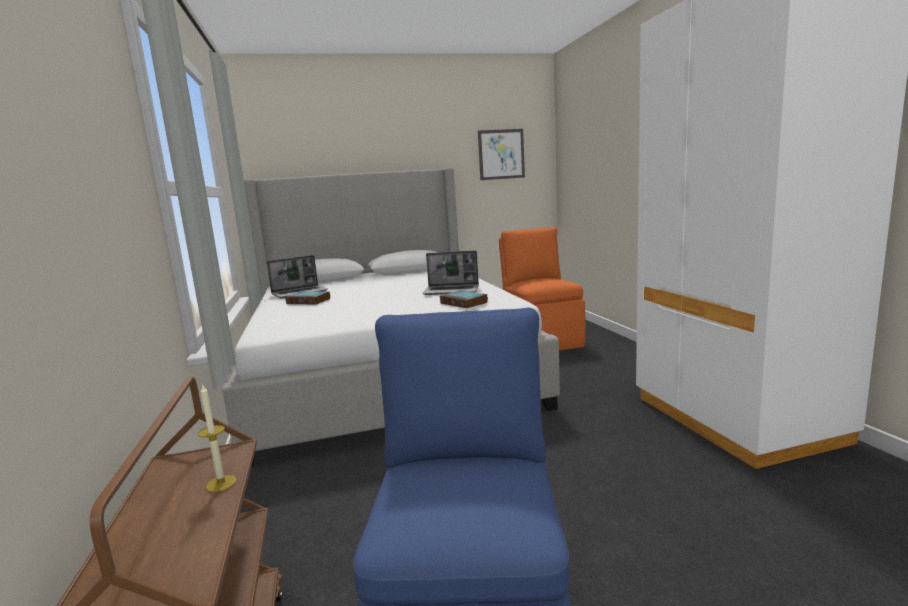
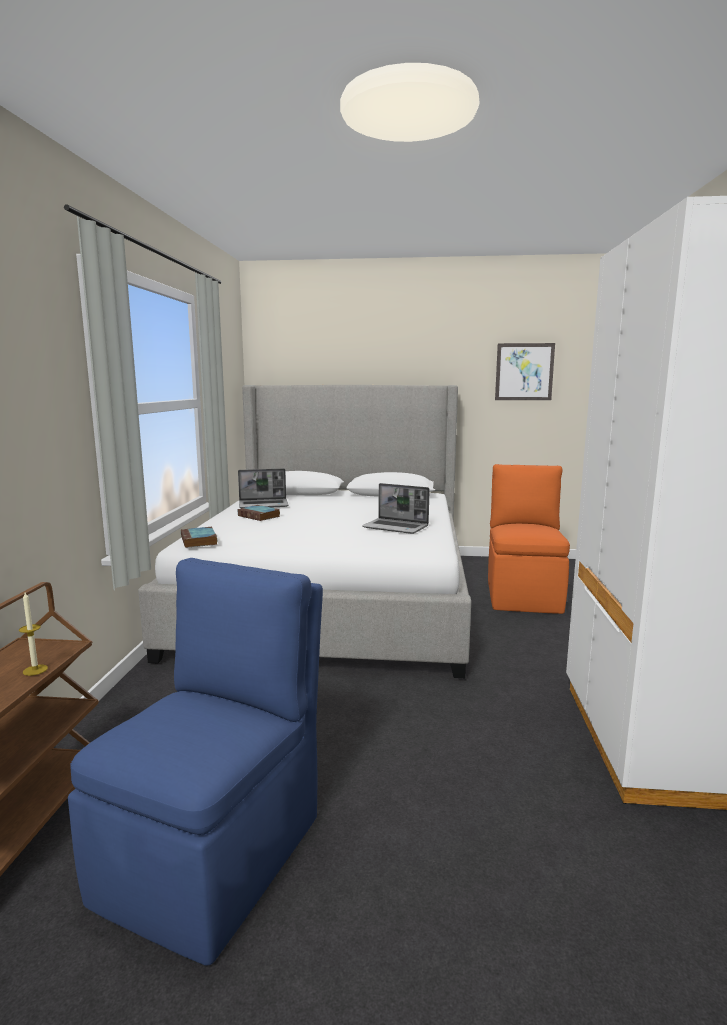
camera: 20 degrees right, 0 degrees up
(465, 303) = (387, 544): book -> book (199, 541)

